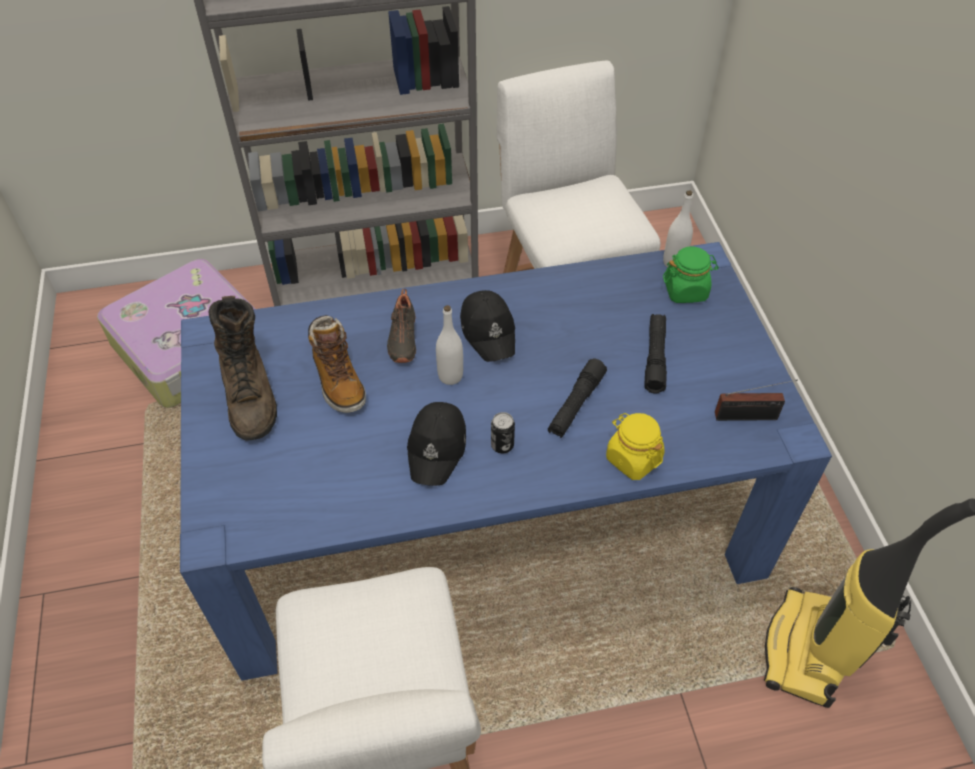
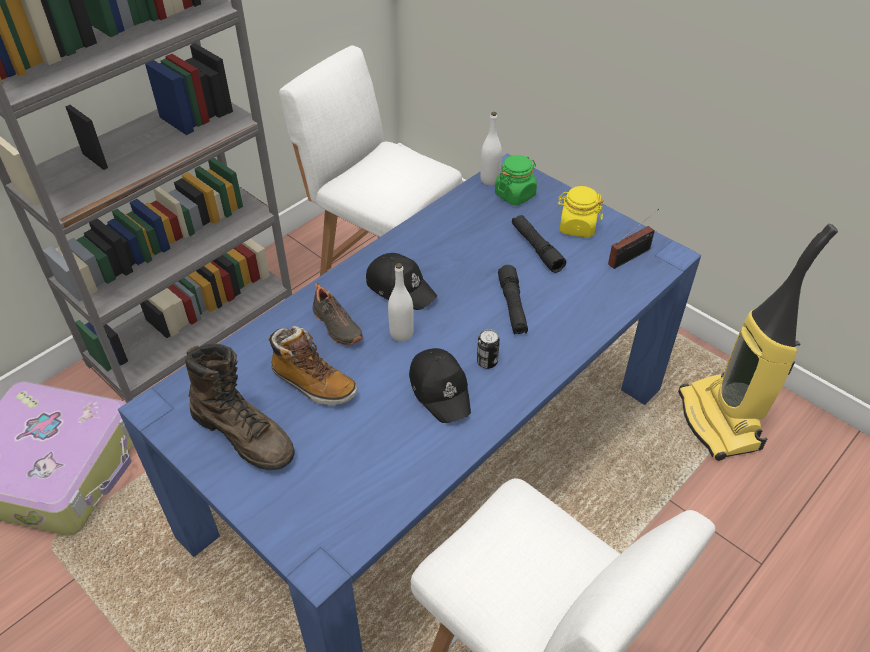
camera: 35 degrees left, 5 degrees down
(633, 459) = (585, 322): yellow jar -> yellow jar (577, 227)

